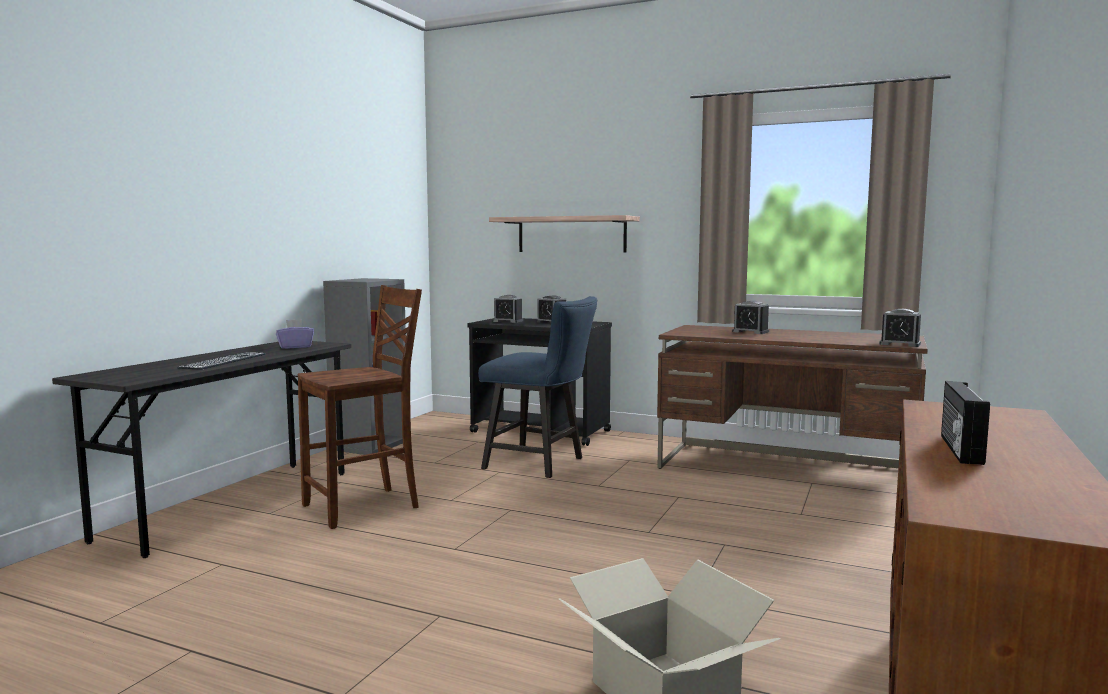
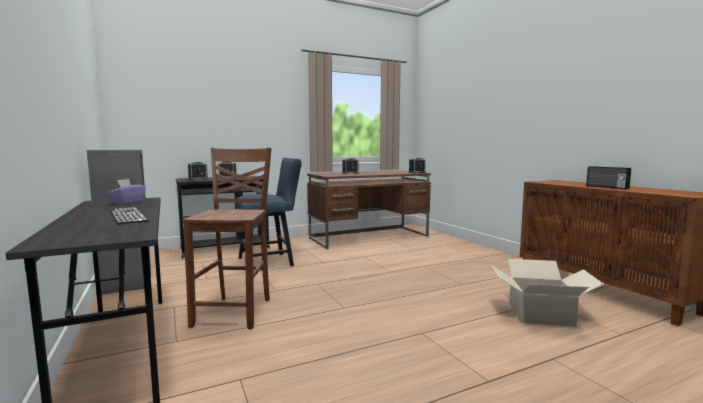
camera: 50 degrees left, 0 degrees up
(571, 234) = (227, 123): shelf -> none

